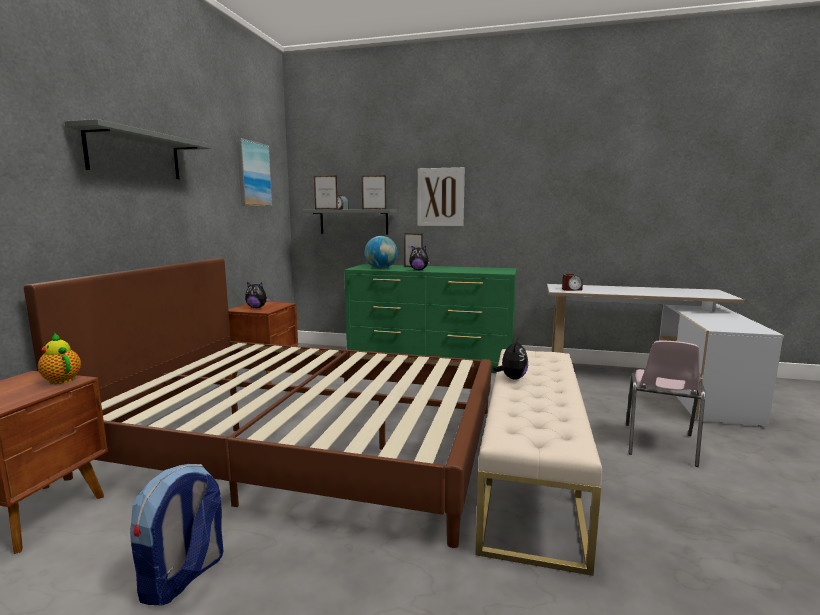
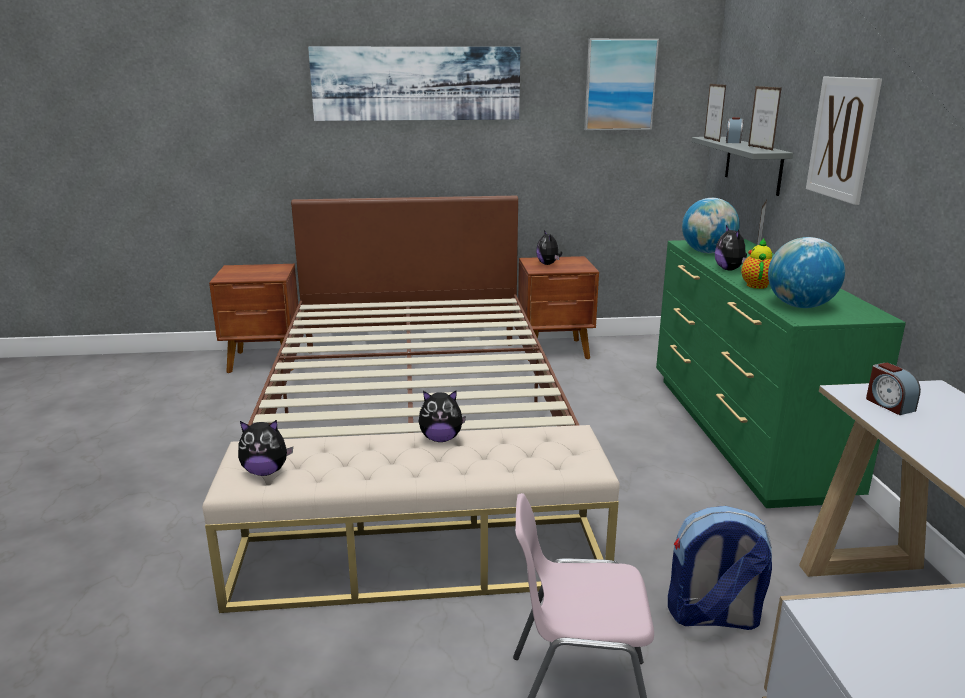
camera: 70 degrees right, 10 degrees up
(61, 380) = (276, 274): teapot -> teapot (756, 285)
(135, 155) = (416, 83): grey shelf -> picture
(183, 577) = (208, 426): backpack -> backpack (712, 617)
(488, 271) = (800, 306): none -> globe
(551, 435) = (265, 471): none -> plush toy

